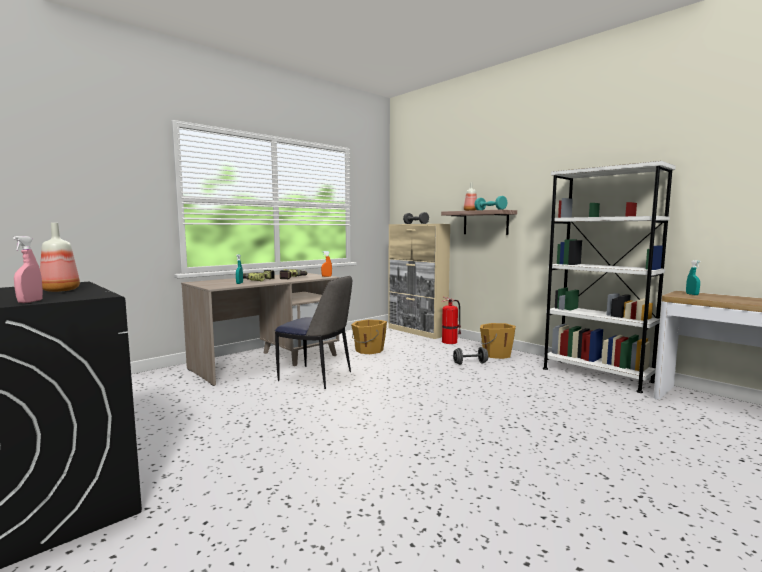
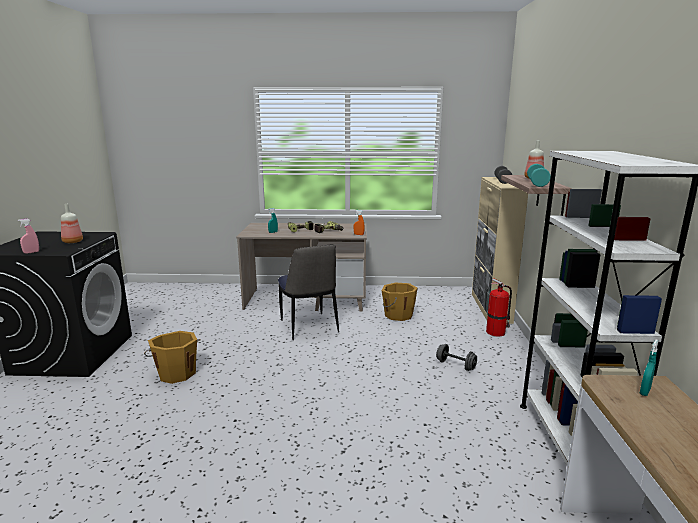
camera: 45 degrees right, 10 degrees up
(496, 354) = (510, 366): orange bucket -> orange bucket (177, 373)

